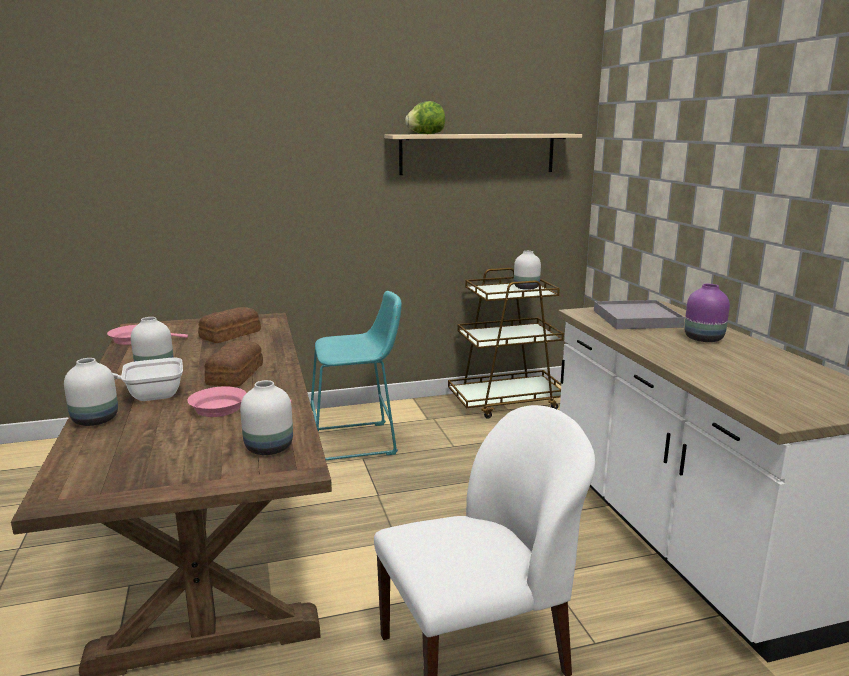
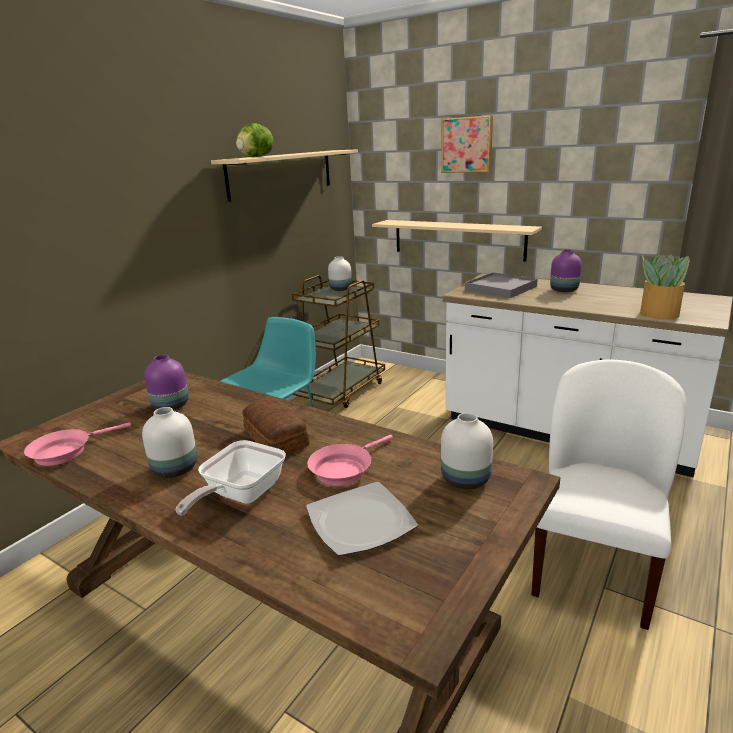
camera: 40 degrees left, 5 degrees up
(96, 419) = (248, 545): white vase -> none
(162, 437) = (359, 521): none -> plate
(232, 334) = (172, 405): bread -> purple vase
(669, 255) = (458, 239): none -> beige shelf
(689, 136) = (467, 145): none -> picture
(739, 391) = (658, 314): none -> potted plant

